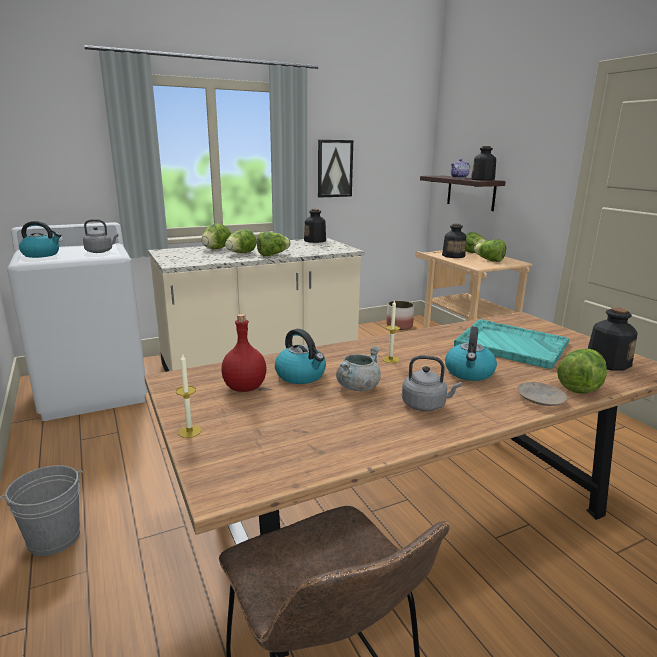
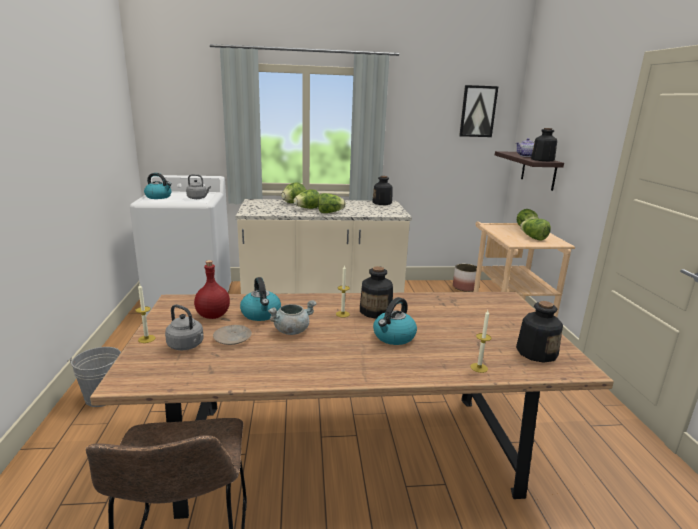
camera: 20 degrees right, 0 degrees up
(334, 168) = (413, 141): picture -> picture (478, 111)
(426, 405) = (325, 355): grey kettle -> grey kettle (187, 345)
(453, 256) = (503, 229): bottle -> bottle (376, 311)
(510, 345) = (462, 320): turquoise tray -> none
(540, 399) = (427, 370): beige plate -> beige plate (233, 339)
(580, 386) = (479, 367): lettuce -> candle

